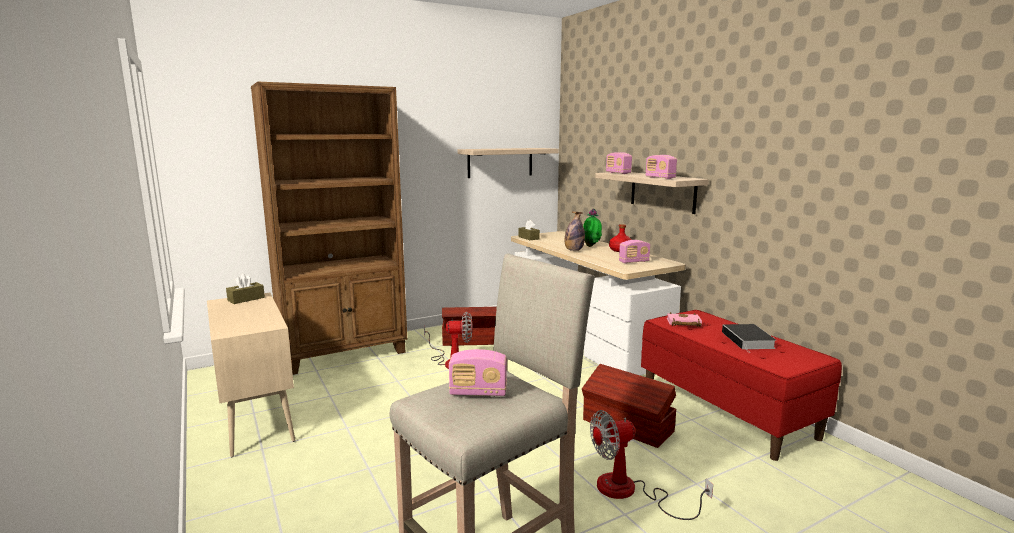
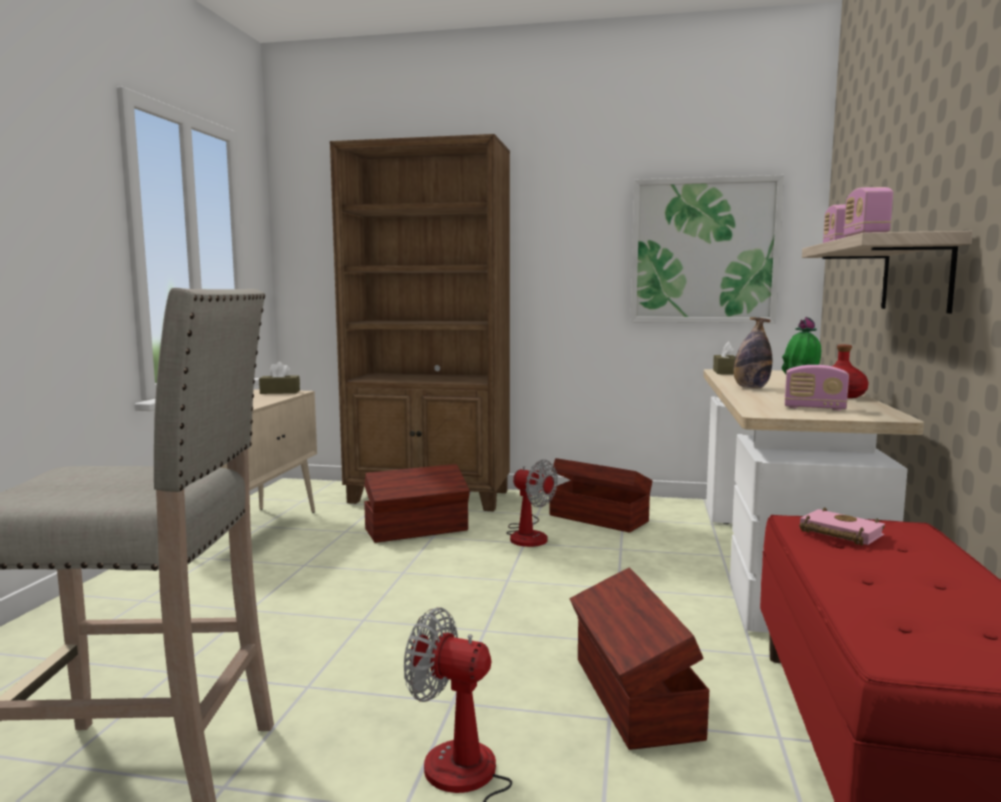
camera: 40 degrees right, 5 degrees down
(379, 379) = (417, 530): none -> brown storage box
(478, 392) = (119, 478): radio -> none
(500, 162) = (704, 251): shelf -> picture
(749, 340) = (932, 593): book -> none

